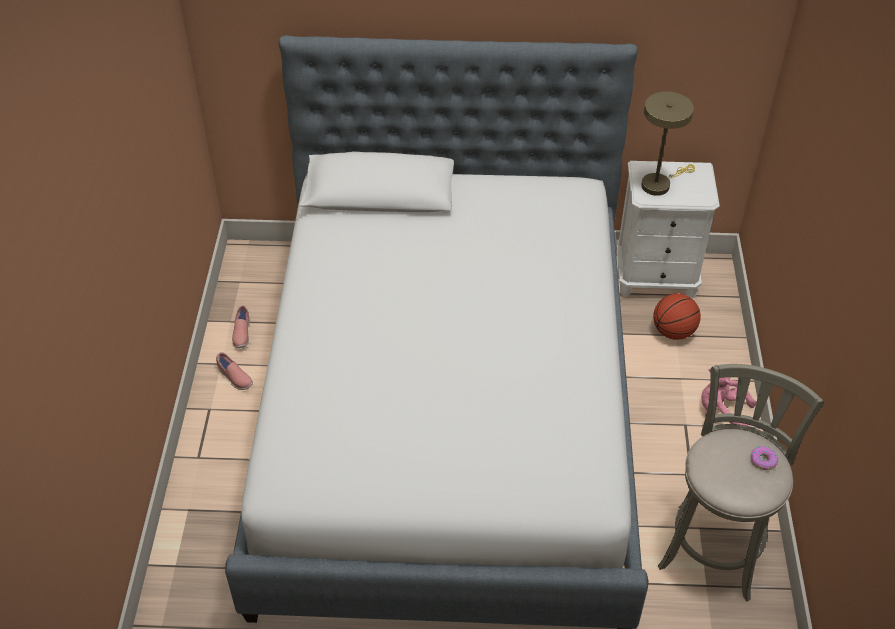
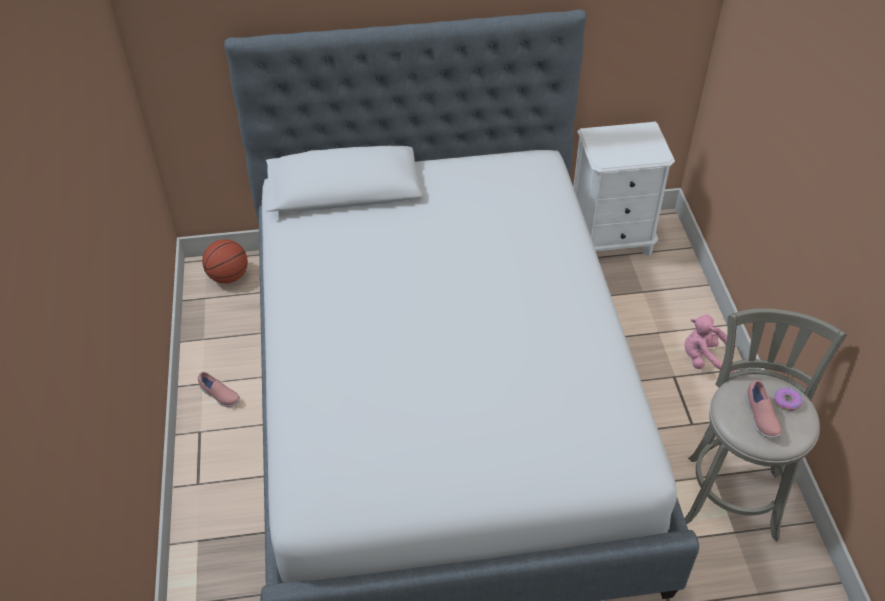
camera: 10 degrees left, 0 degrees up
(241, 334) = (218, 350): pink shoe -> pink shoe (760, 417)
(659, 184) = (613, 147): beige table lamp -> none
(673, 331) = (640, 288): basketball -> basketball (228, 276)

